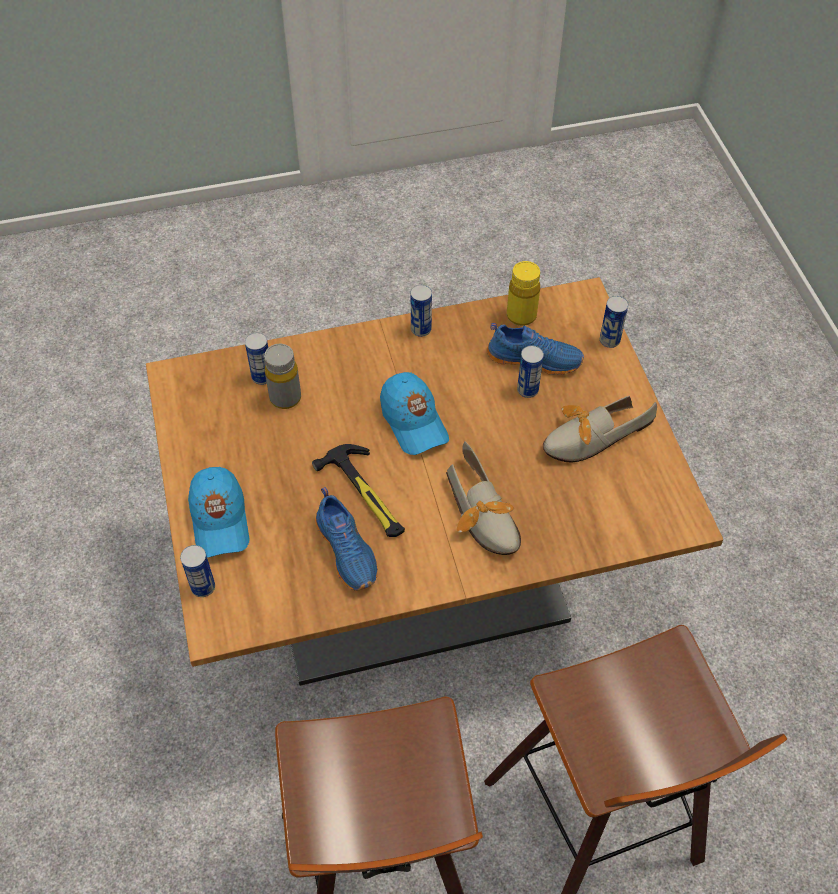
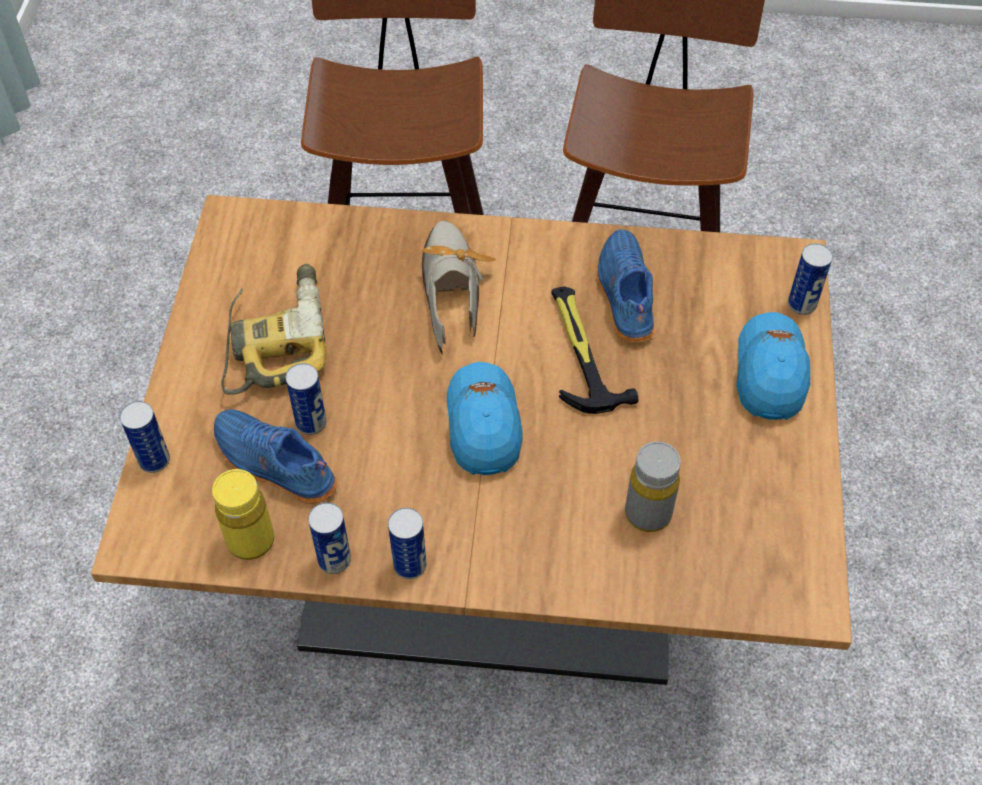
camera: 160 degrees left, 0 degrees up
(262, 377) = (674, 558): can -> can (334, 560)
(588, 438) = (275, 338): shoe -> power drill

